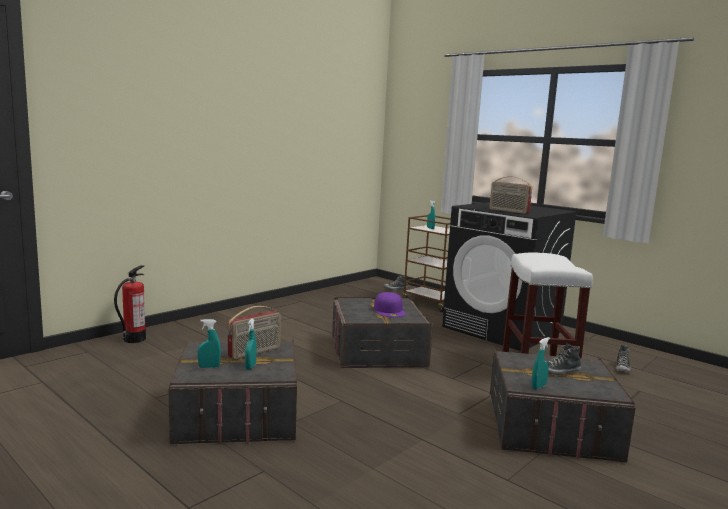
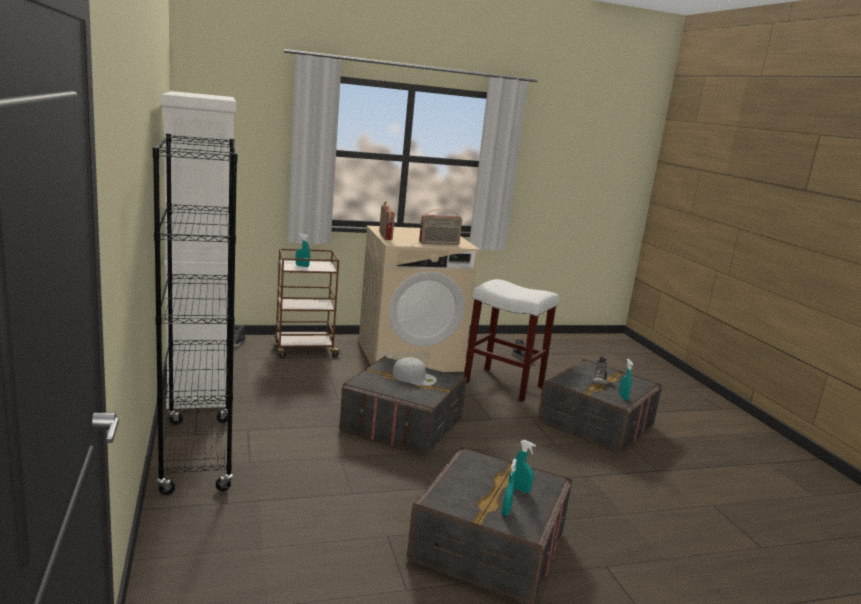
camera: 60 degrees left, 5 degrees up
(134, 339) = (180, 561): fire extinguisher -> none
(243, 315) = (197, 454): none -> black bookcase
(255, 352) = (482, 476): radio -> radio (386, 236)
(328, 295) = (200, 382): none -> white cabinet
(389, 310) = (414, 377): purple cap -> white cap
(502, 329) = (410, 356): black washing machine -> beige washing machine

